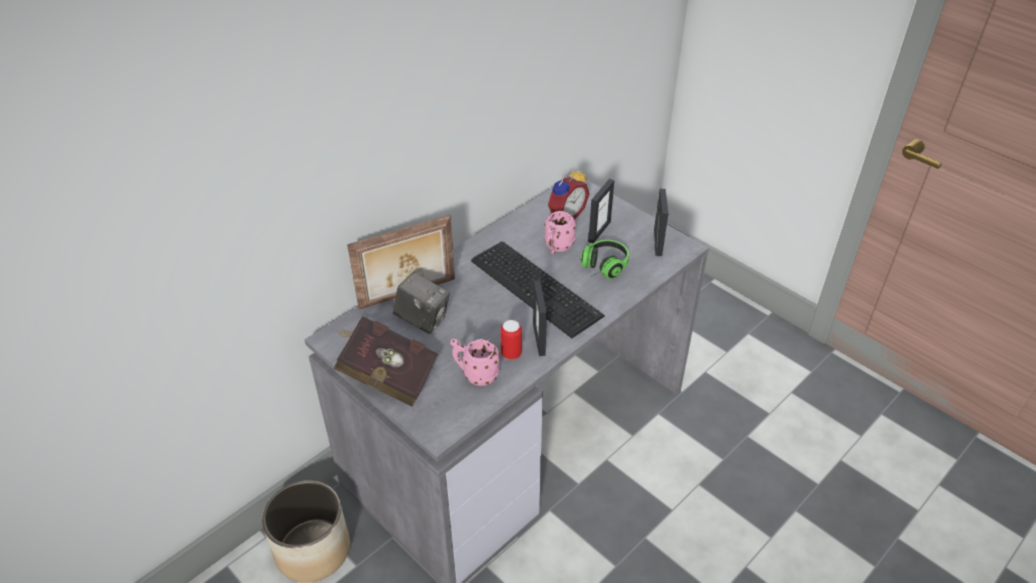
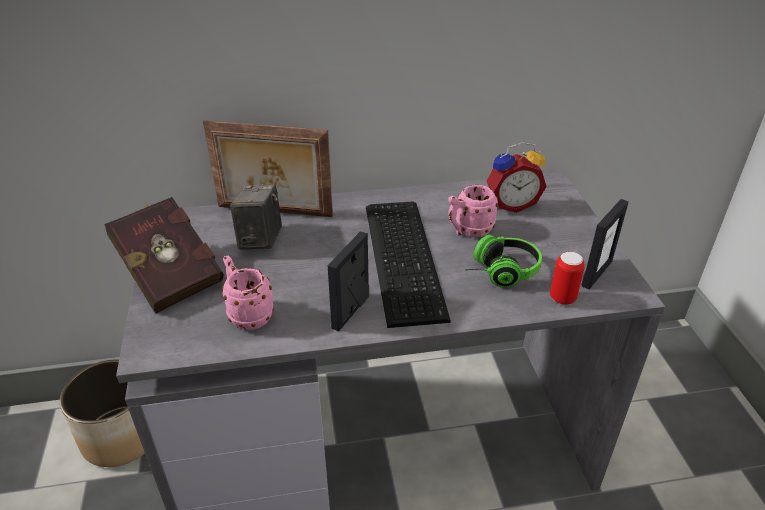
camera: 35 degrees right, 5 degrees down
(422, 320) = (260, 240): camera -> camera turned 150 degrees counterclockwise
(511, 354) = (305, 311): can -> can (562, 298)
(599, 231) = (534, 234): picture frame -> none

